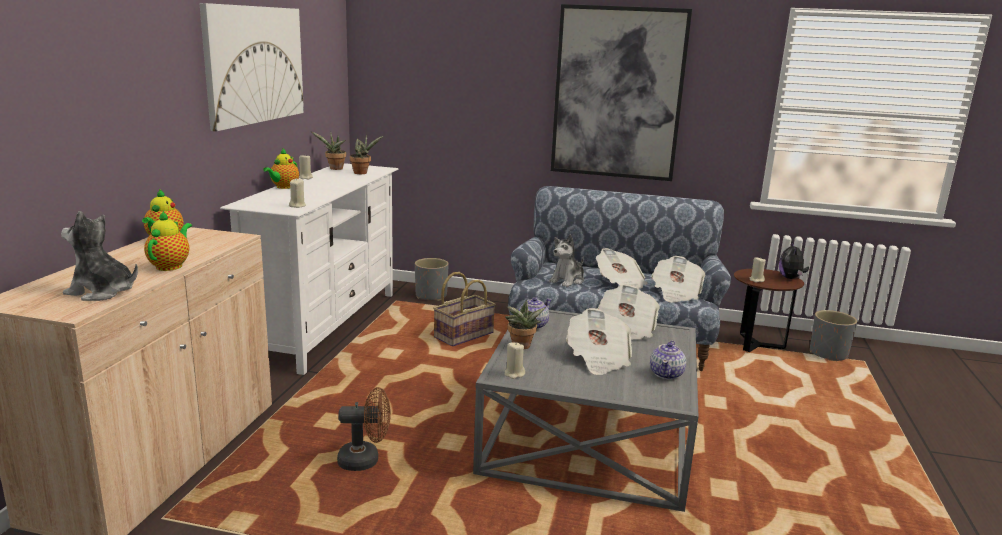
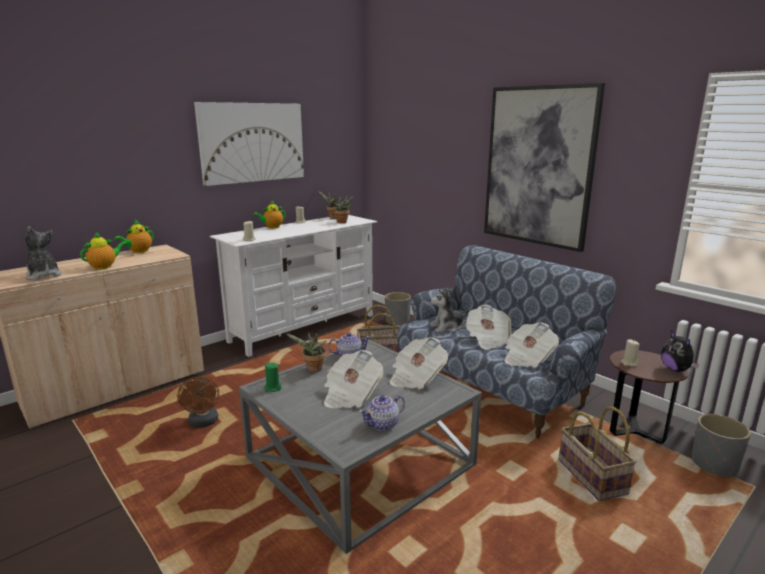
camera: 35 degrees right, 0 degrees up
(365, 460) = (203, 423): brown fan -> brown fan turned 45 degrees clockwise
(514, 374) = (272, 388): beige candle -> green candle
(770, 388) = (590, 476): none -> basket
(790, 278) = (676, 370): plush toy -> plush toy turned 60 degrees counterclockwise

